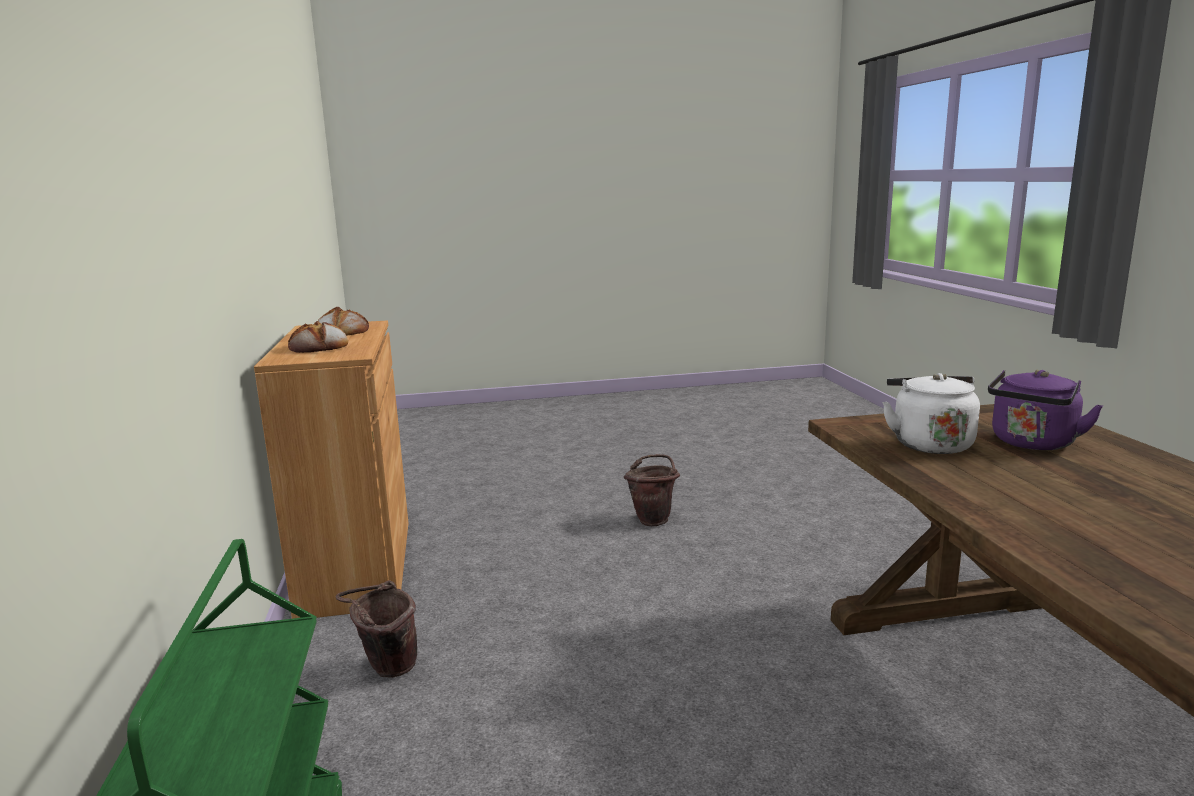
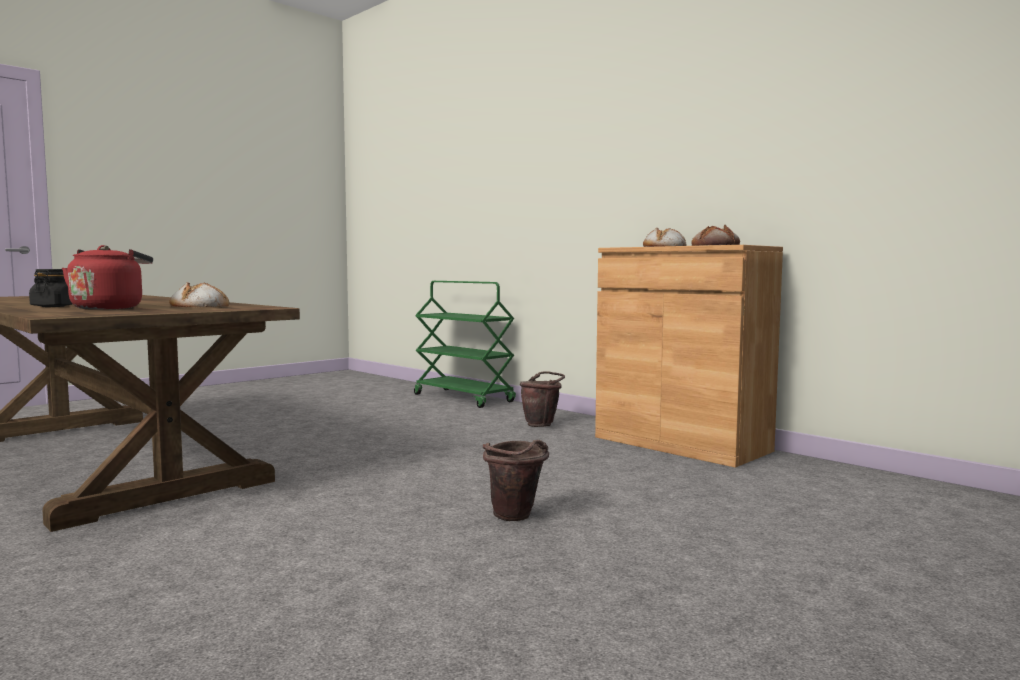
camera: 145 degrees right, 10 degrees down
(929, 444) = (199, 306): white kettle -> bread
(1032, 444) = (109, 308): purple kettle -> red kettle
(1139, 471) = (53, 306): none -> black jar

